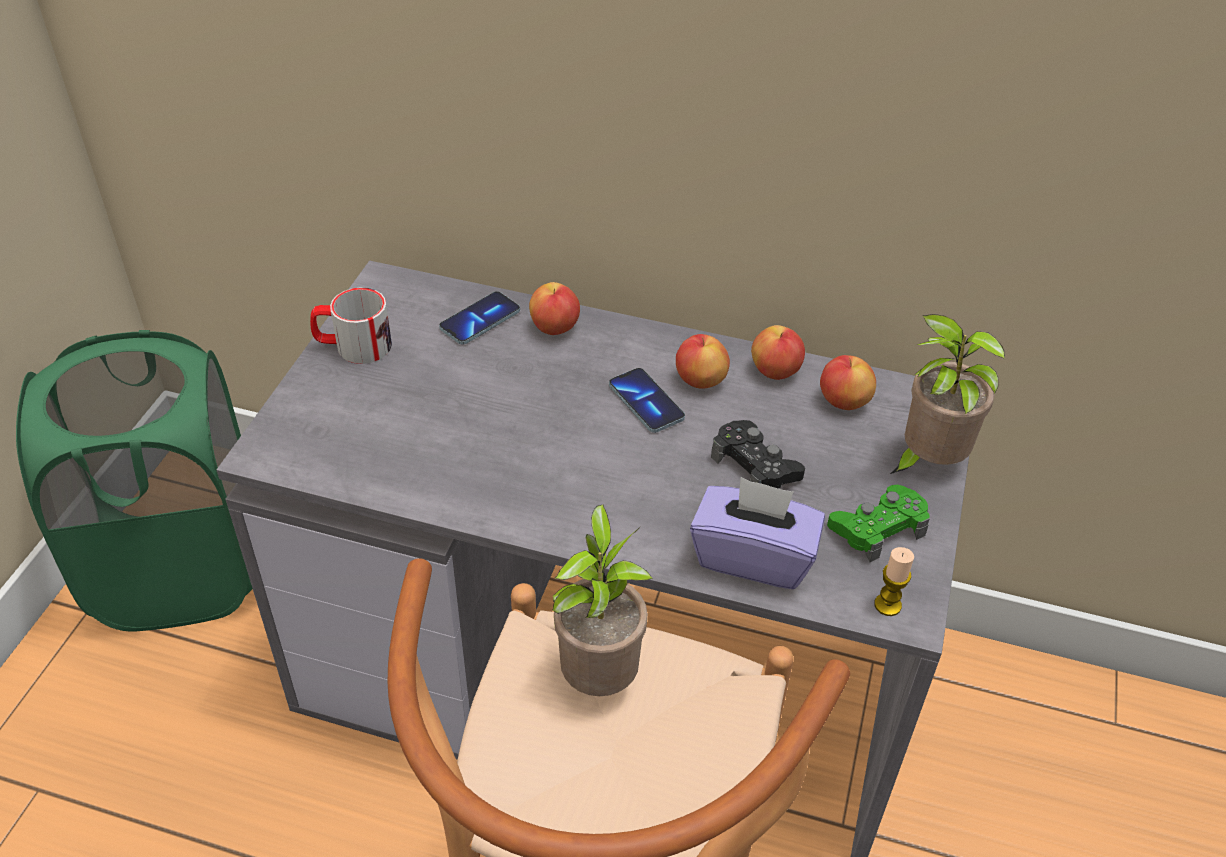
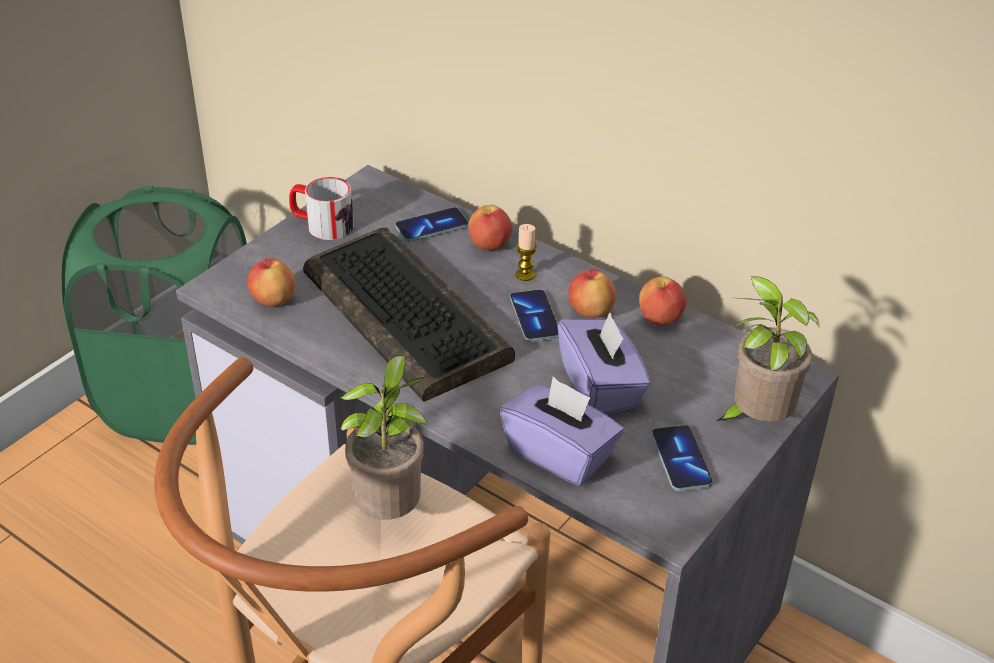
camera: 20 degrees right, 5 degrees down
(508, 434) = (408, 316): none -> keyboard
(755, 465) = (600, 386): black game controller -> purple tissue box
(843, 401) = (707, 355): apple -> apple (273, 300)
(878, 528) = (681, 460): green game controller -> phone
(887, 605) = (655, 519): candle -> candle (525, 275)

